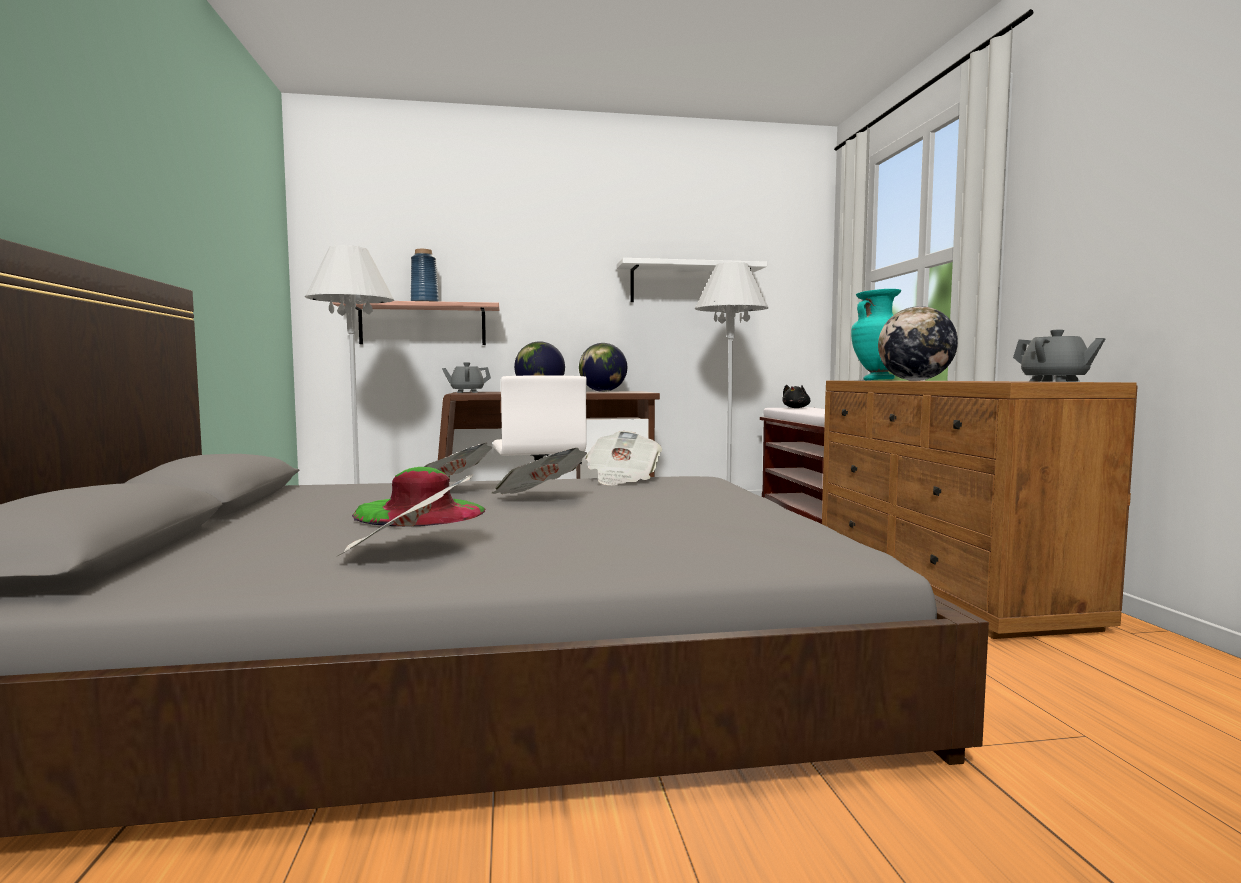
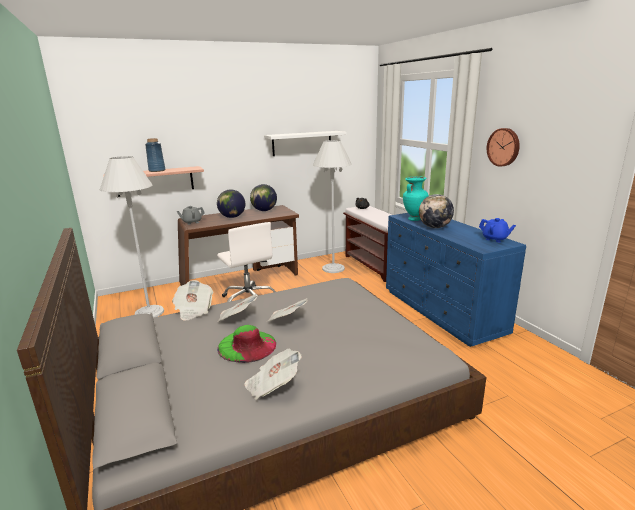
camera: 15 degrees left, 15 degrees up
(622, 479) = (309, 290): newspaper -> newspaper (193, 310)
(940, 583) = (442, 311): brown dresser -> blue dresser
(1054, 381) = (495, 239): grey teapot -> blue teapot
(1074, 202) = (504, 147): none -> wall clock

